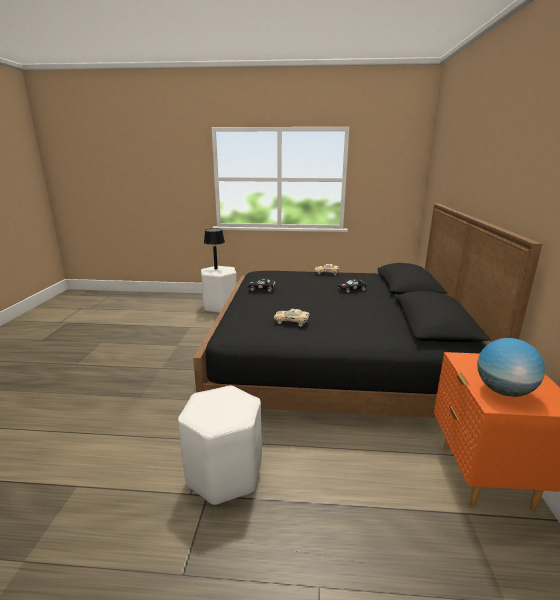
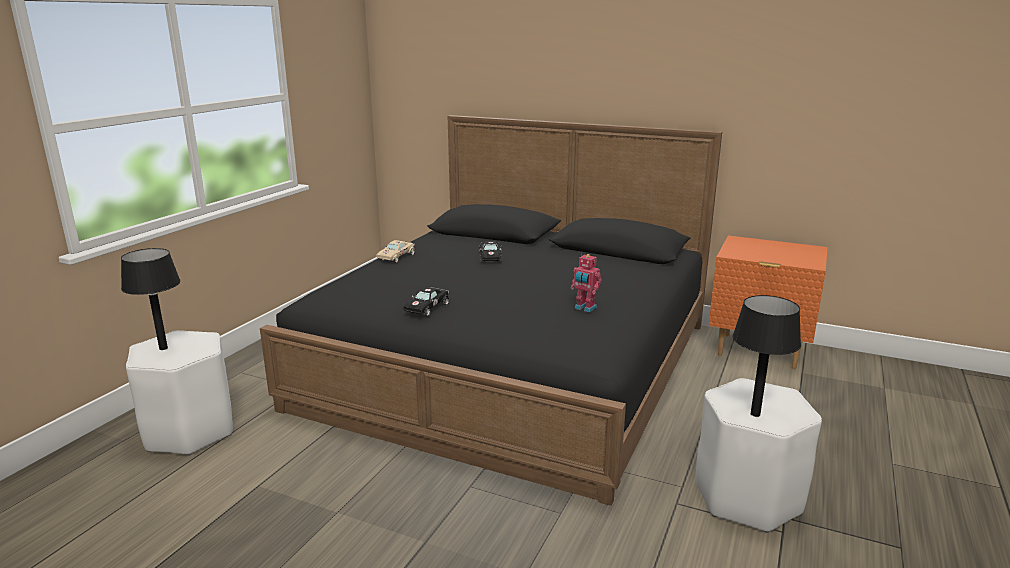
camera: 70 degrees left, 0 degrees up
(202, 404) = (755, 414): none -> black table lamp
(293, 321) = (584, 308): beige toy car -> toy robot
(504, 391) = (792, 257): globe -> none

